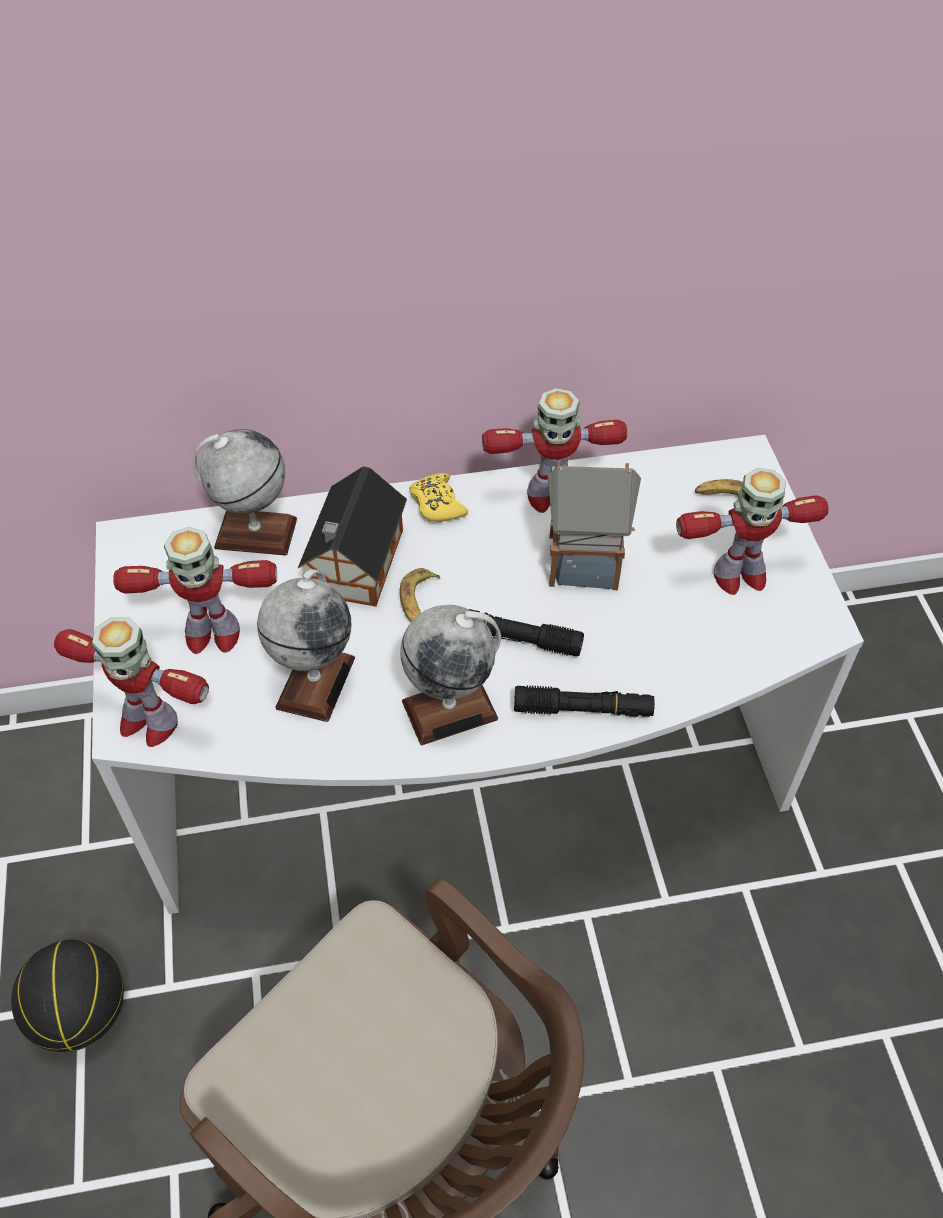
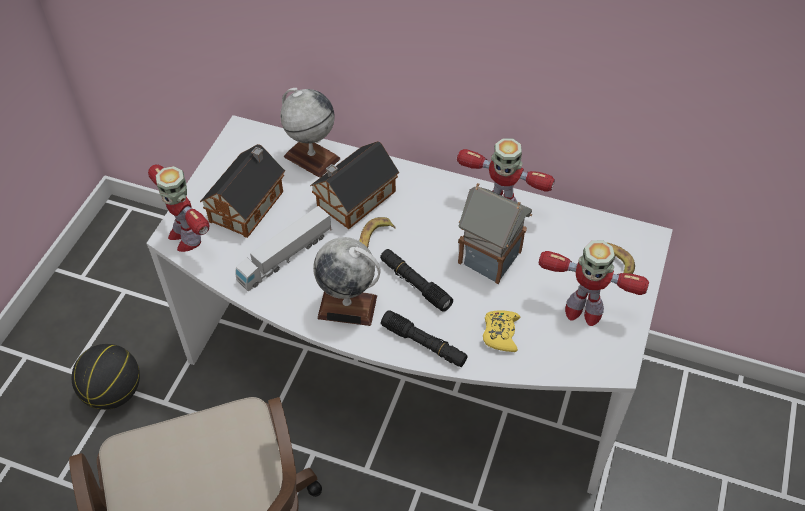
camera: 30 degrees right, 0 degrees up
(211, 634) = (249, 204): toy robot -> toy house
(315, 682) = (285, 256): globe -> toy truck
(437, 504) = (427, 184): yellow game controller -> yellow game controller (500, 333)

